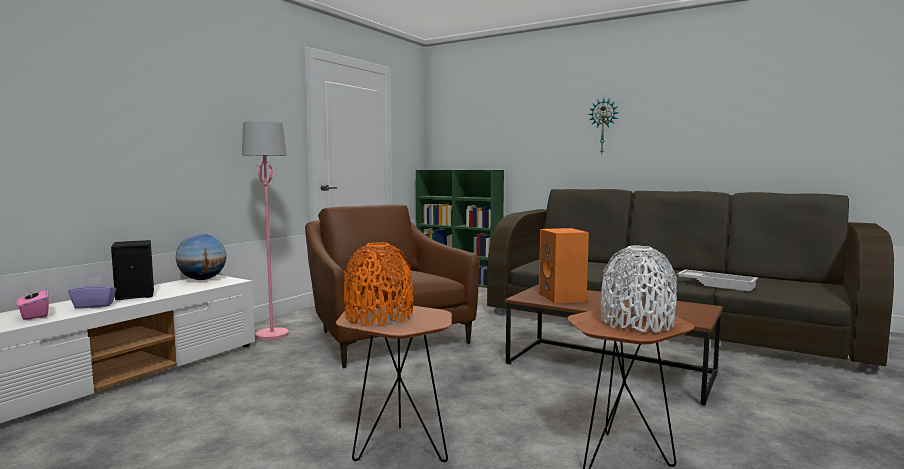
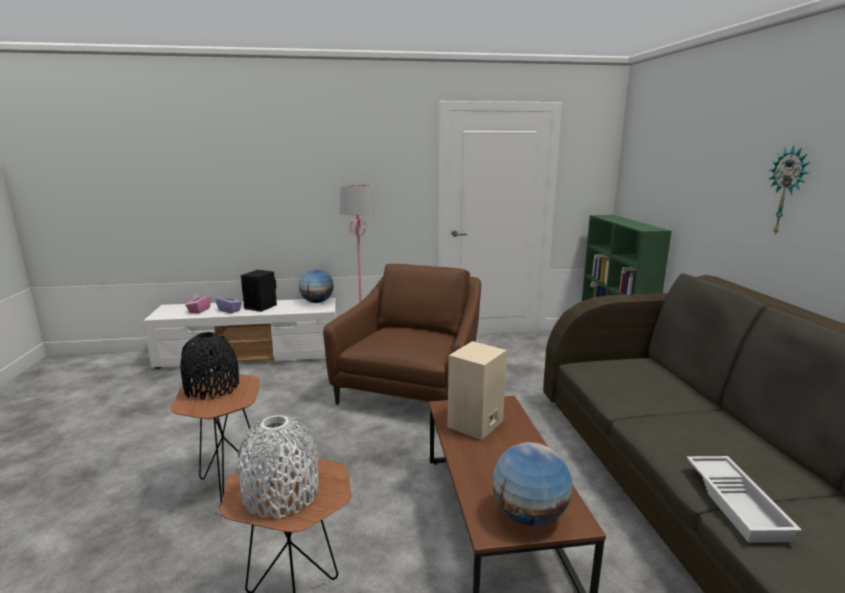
camera: 50 degrees right, 10 degrees up
(379, 317) = (212, 388): orange vase -> black vase
(563, 298) = (475, 425): orange speaker -> beige speaker
(688, 312) = (528, 515): none -> globe

